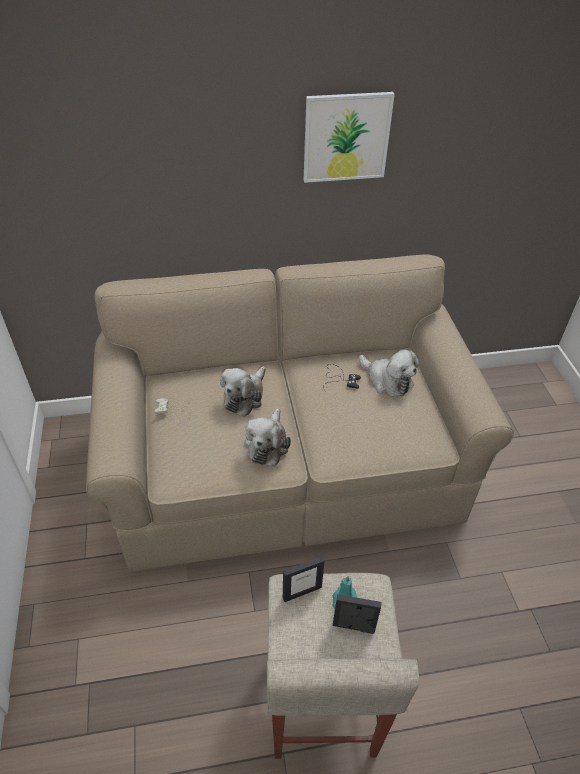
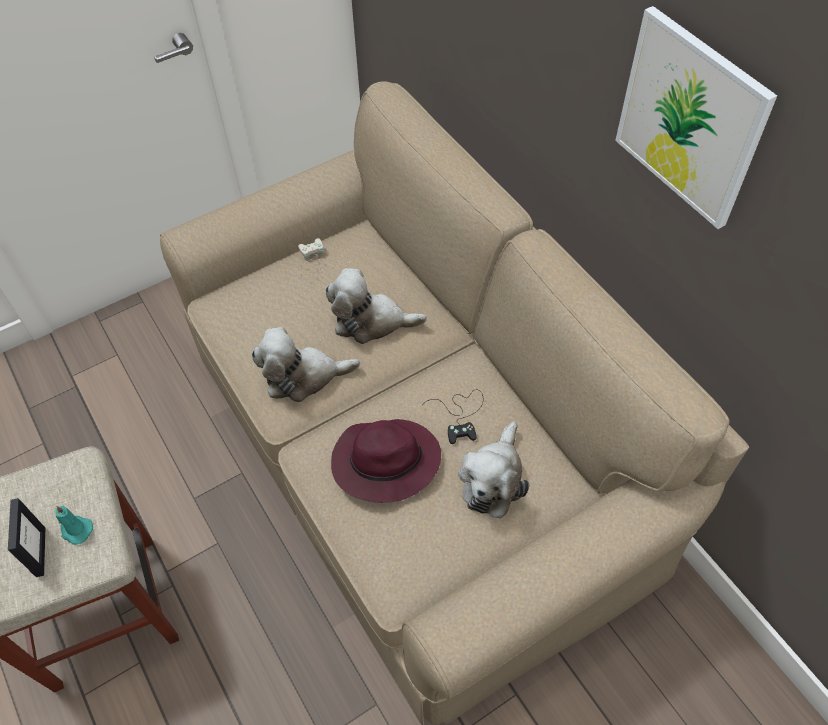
camera: 70 degrees right, 10 degrees up
(302, 592) = (76, 483): picture frame -> none
(357, 421) = (384, 463): none -> purple hat

